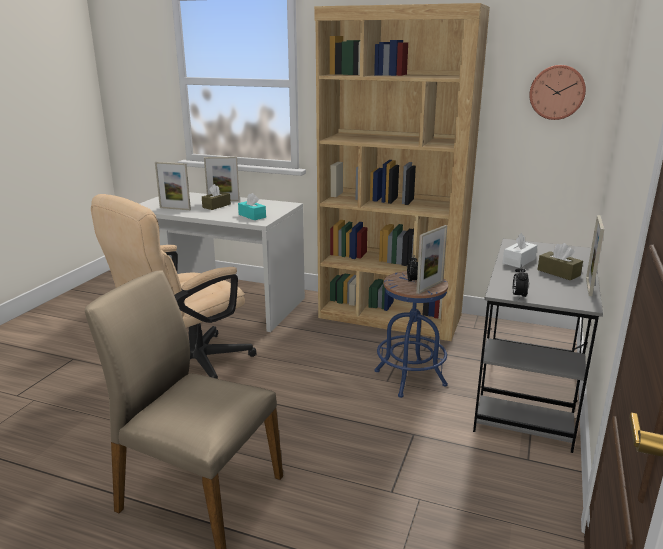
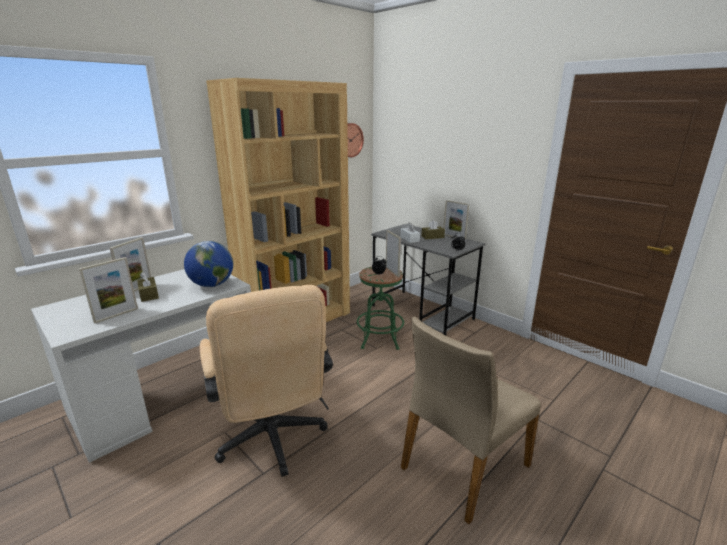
camera: 65 degrees left, 0 degrees up
(252, 216) = (212, 285): turquoise tissue box -> globe
(410, 378) = (380, 339): blue stool -> green stool

